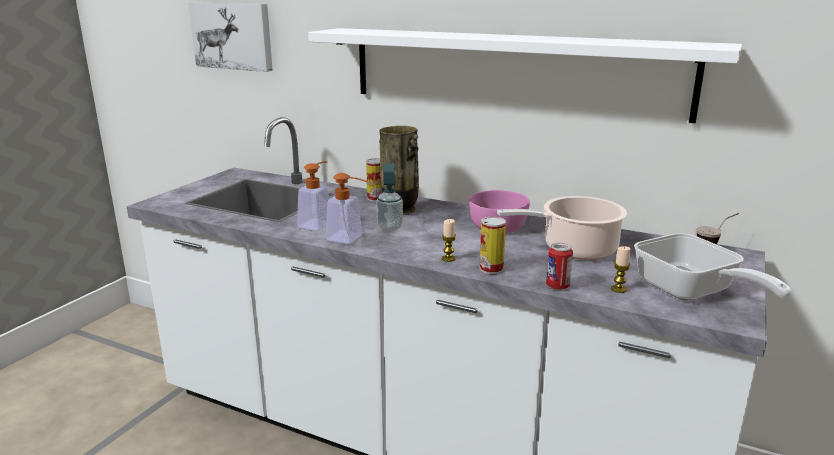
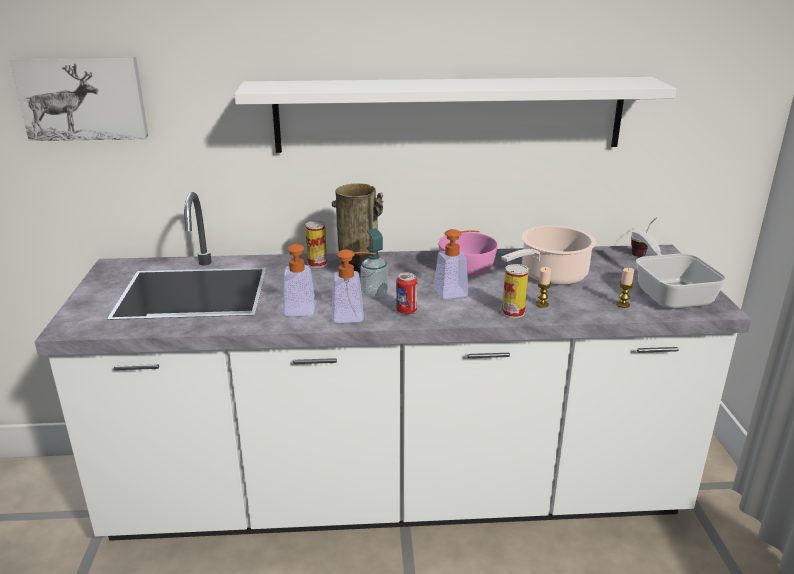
camera: 30 degrees left, 5 degrees up
(448, 258) = (467, 312): candle -> candle (542, 304)
(462, 241) = (456, 292): none -> soap dispenser
(557, 286) = (580, 315): can -> can (406, 311)
(691, 292) = (669, 293): frying pan -> frying pan turned 135 degrees counterclockwise

